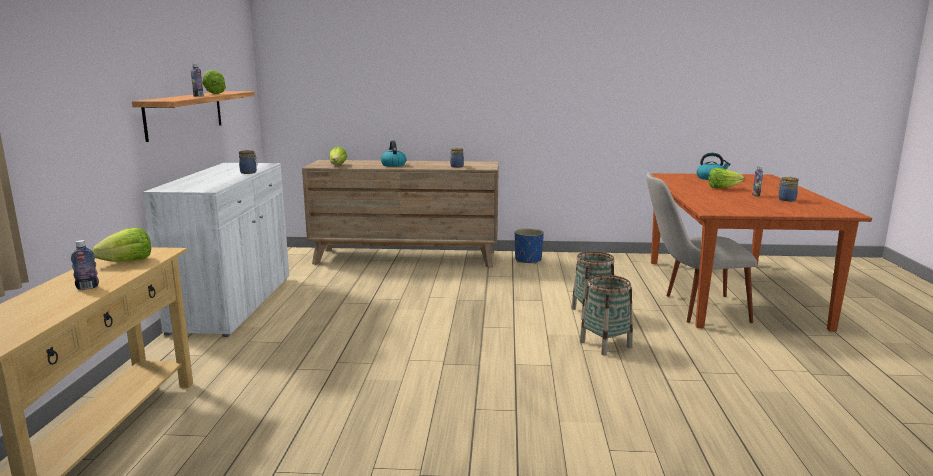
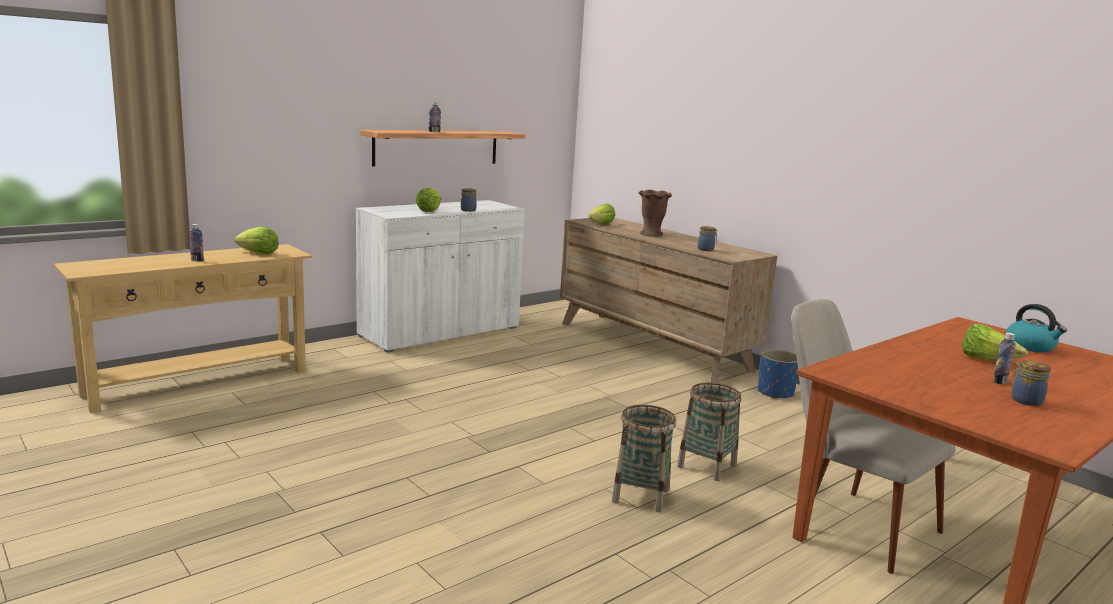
camera: 45 degrees right, 0 degrees up
(214, 93) = (469, 131): lettuce -> lettuce (429, 210)
(393, 165) = (651, 234): kettle -> brown vase

